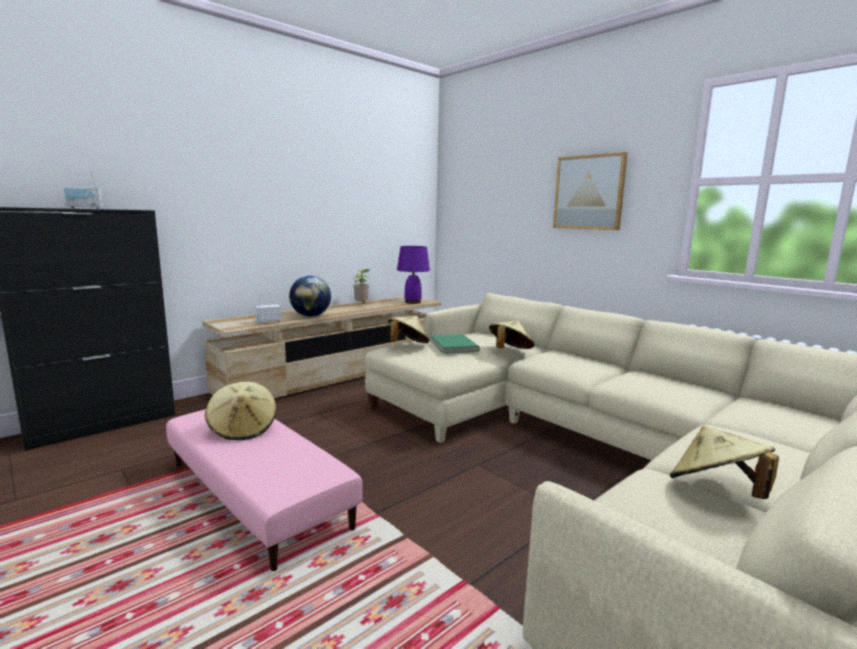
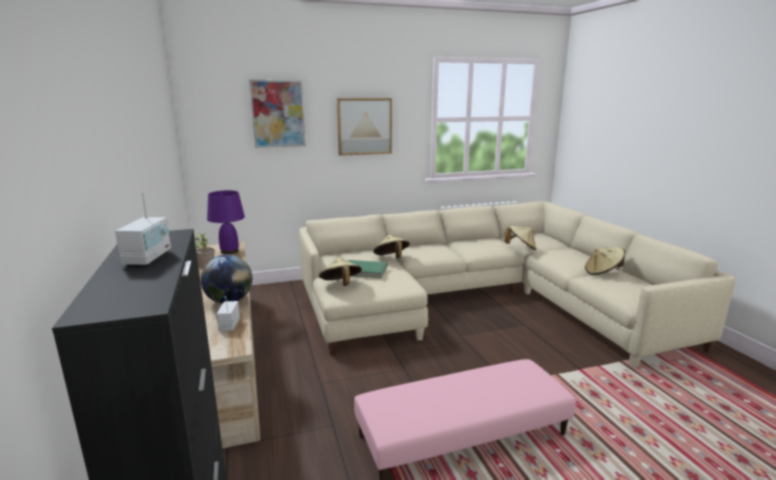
camera: 65 degrees left, 5 degrees up
(243, 429) = (438, 396): beige hat -> beige hat (521, 248)
(504, 179) = (278, 114): none -> picture

